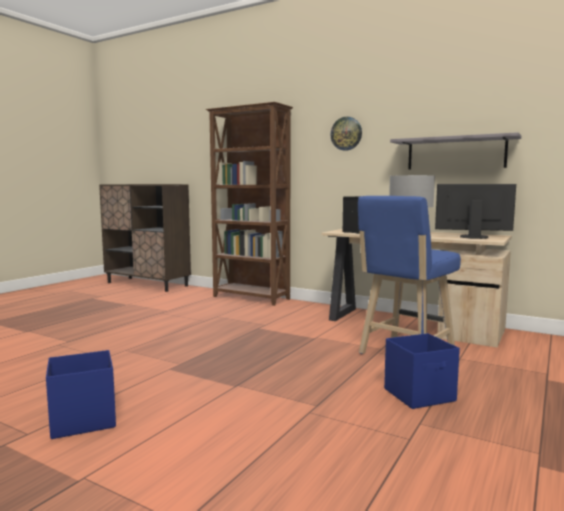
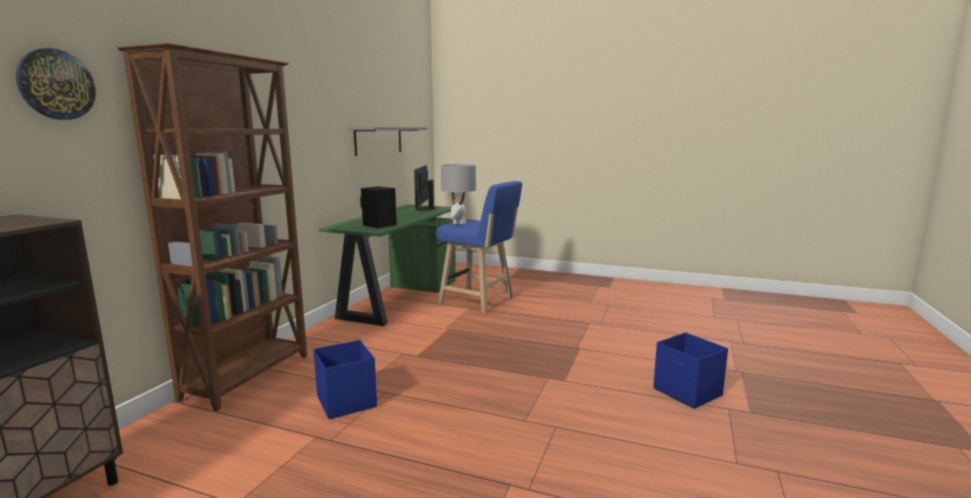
camera: 100 degrees left, 5 degrees up
(346, 133) = (306, 113): wall clock -> wall clock (56, 84)
(410, 324) = (398, 298): beige desk -> green desk
(420, 395) = (552, 300): blue storage box -> blue storage box (346, 401)

